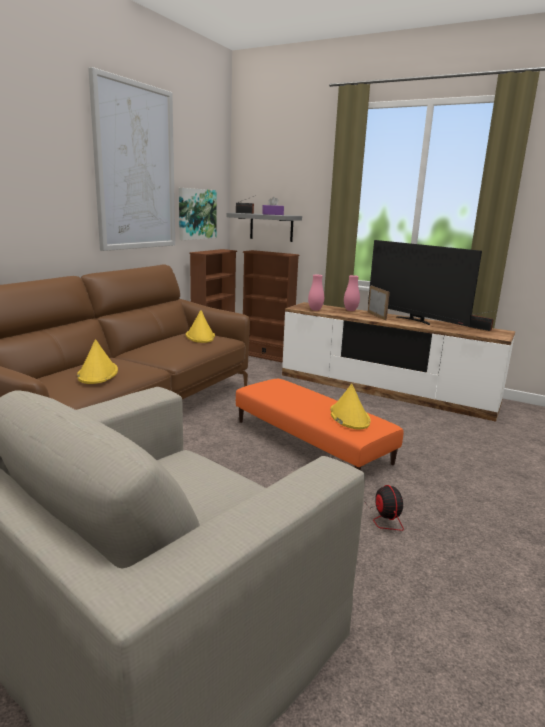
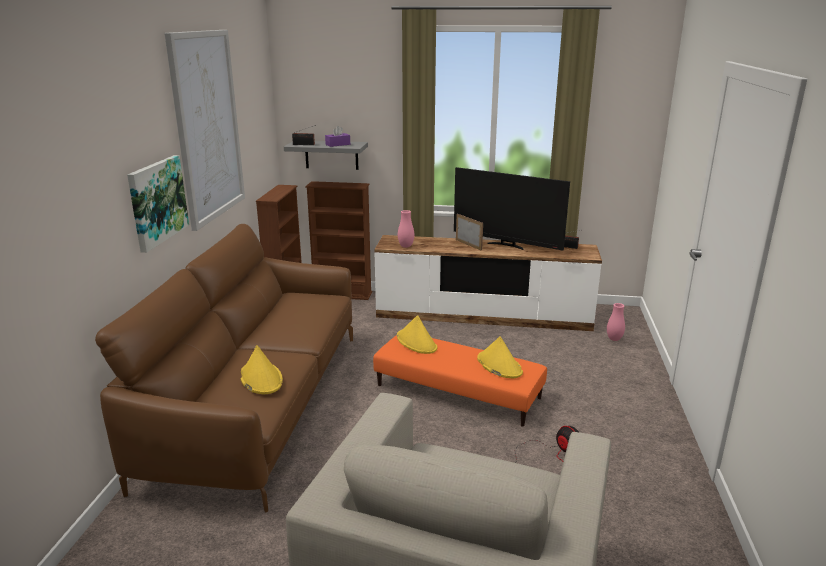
camera: 20 degrees left, 5 degrees up
(196, 214) = (254, 154): picture -> picture (157, 201)
(200, 336) = (308, 301): yellow hat -> yellow hat (417, 342)
(350, 310) = (439, 240): pink vase -> pink vase (614, 339)

